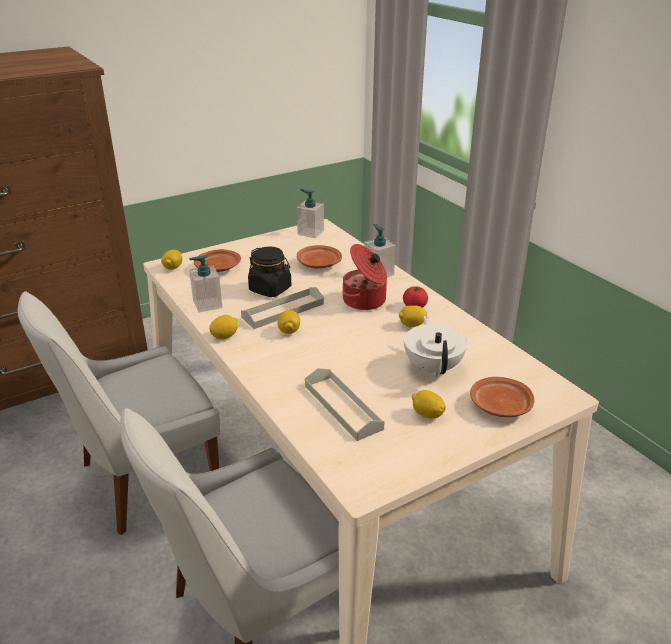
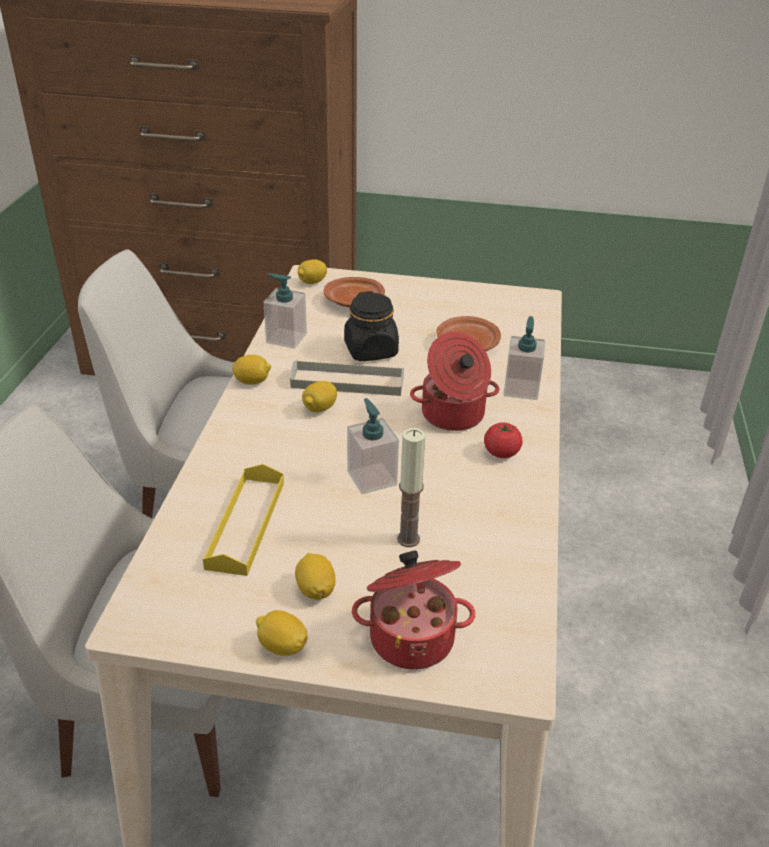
camera: 40 degrees right, 5 degrees up
(310, 233) = (515, 301): soap dispenser -> soap dispenser (371, 478)
(342, 407) = (246, 524): grey tray -> yellow tray
(411, 325) = (462, 473): lemon -> lemon (282, 646)
(433, 367) = (408, 539): white teapot -> candle
(500, 406) = (412, 636): brown plate -> cooking pot

